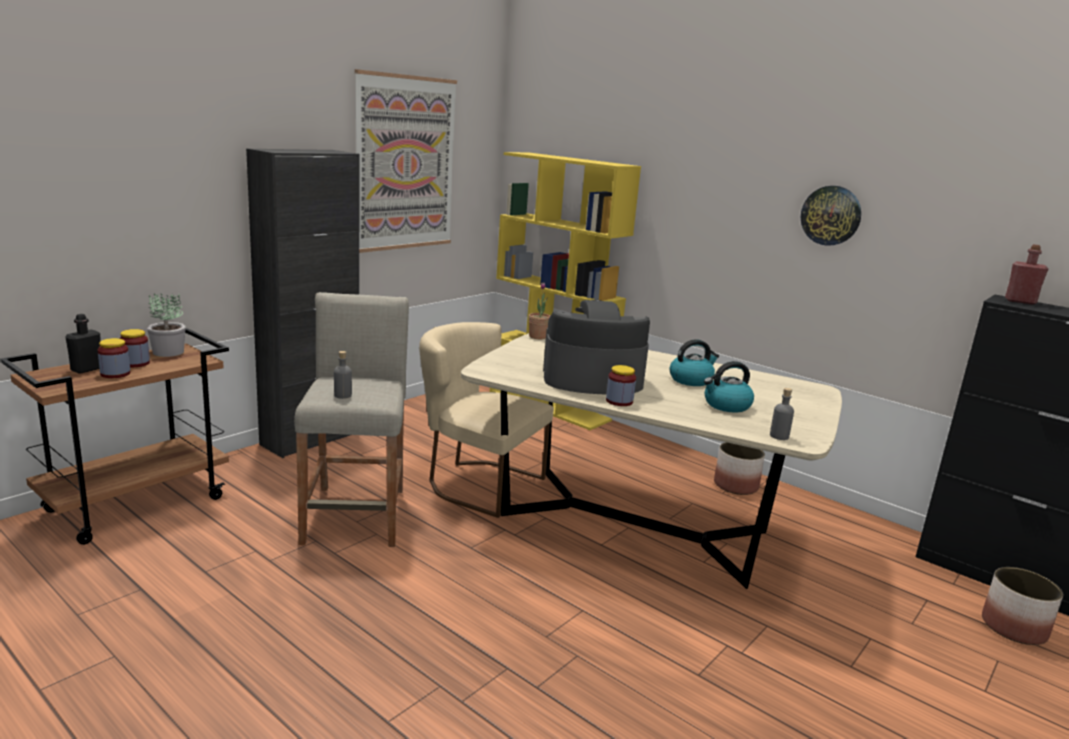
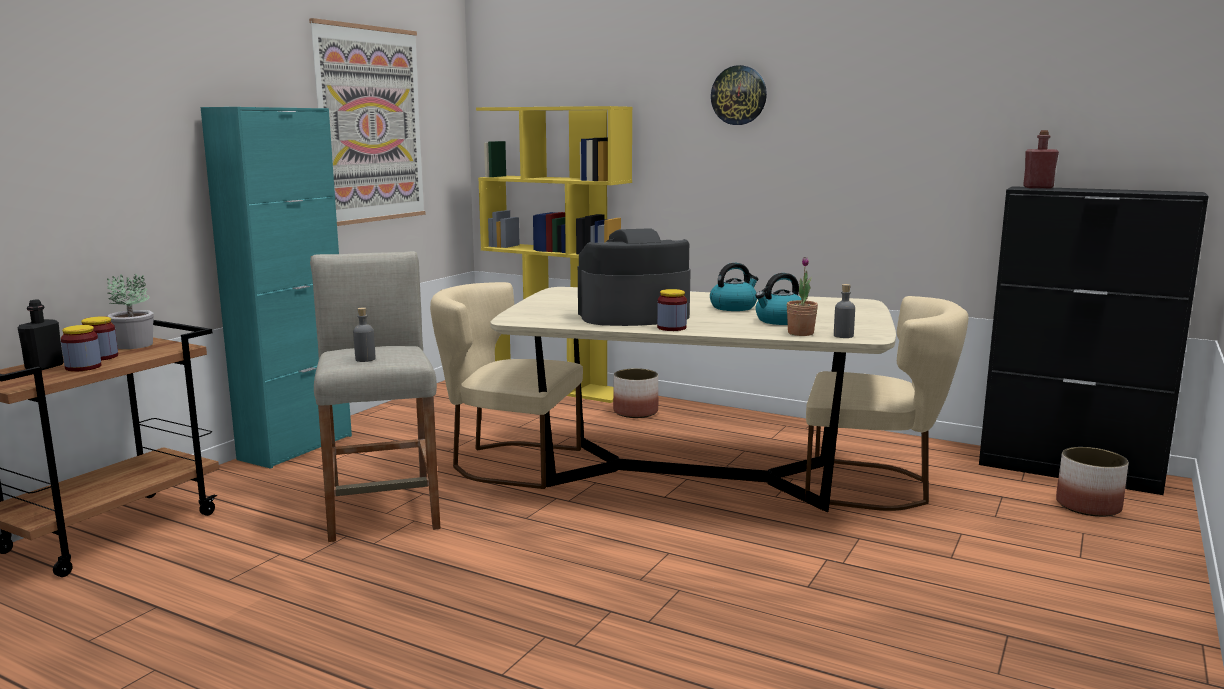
camera: 10 degrees left, 5 degrees down
(310, 439) = (296, 447): black cabinet -> turquoise cabinet
(538, 337) = (554, 291): potted plant -> potted plant (800, 333)
(735, 485) = (782, 431): planter -> planter (635, 412)
(802, 566) = (874, 487): none -> beige chair
(831, 215) = (840, 132): wall clock -> wall clock (739, 95)

